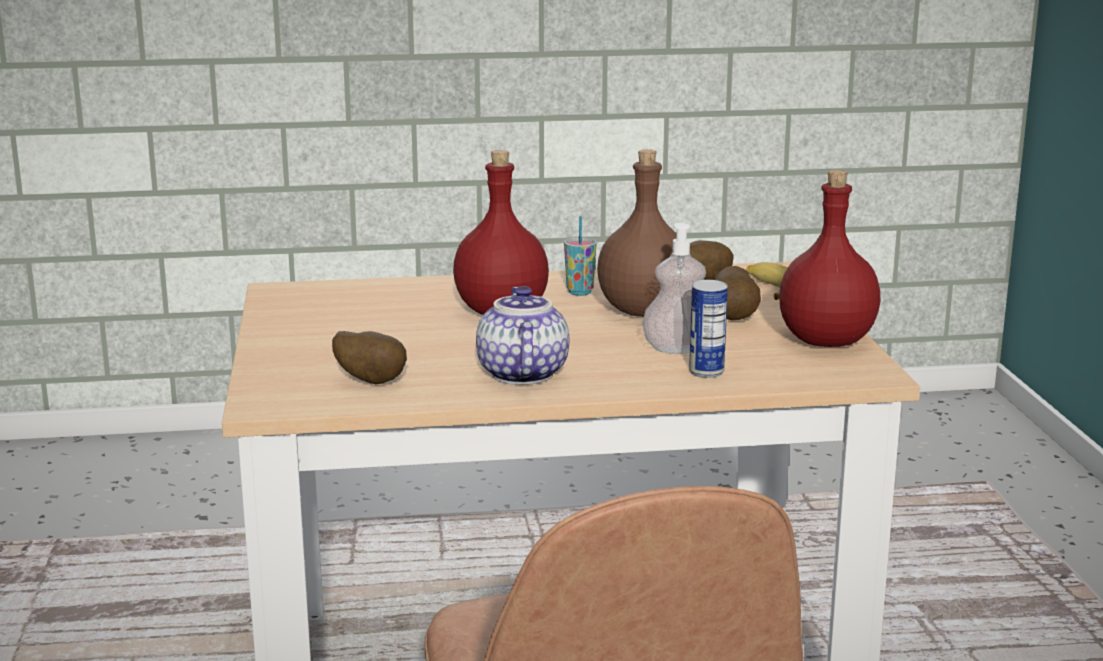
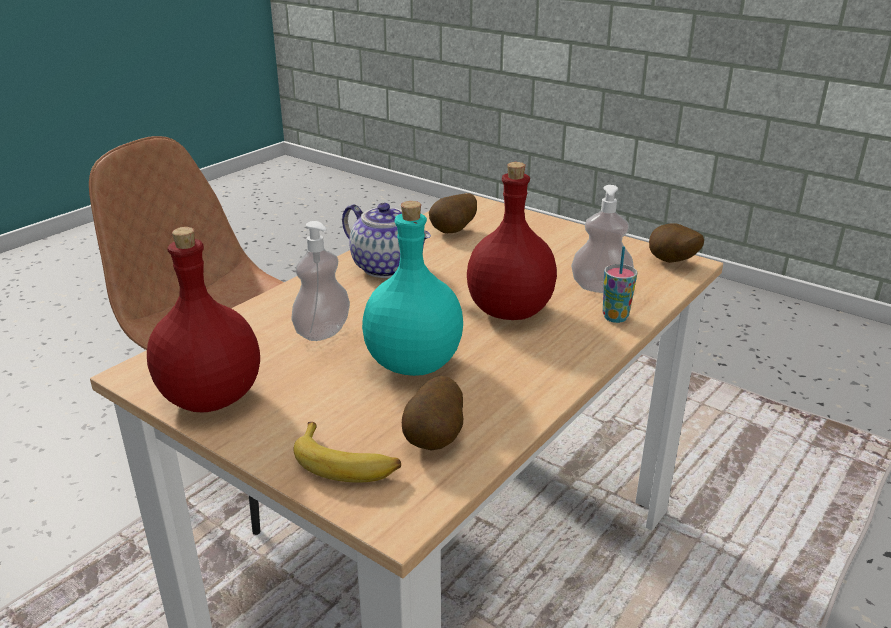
camera: 135 degrees right, 10 degrees up
(392, 301) = (600, 287): none -> soap dispenser
(579, 292) = (506, 363): cup -> cup (615, 317)
(643, 311) = (415, 364): brown bottle -> turquoise bottle
(706, 372) = (272, 319): can -> none
(735, 318) = (327, 393): potato -> potato (671, 263)

